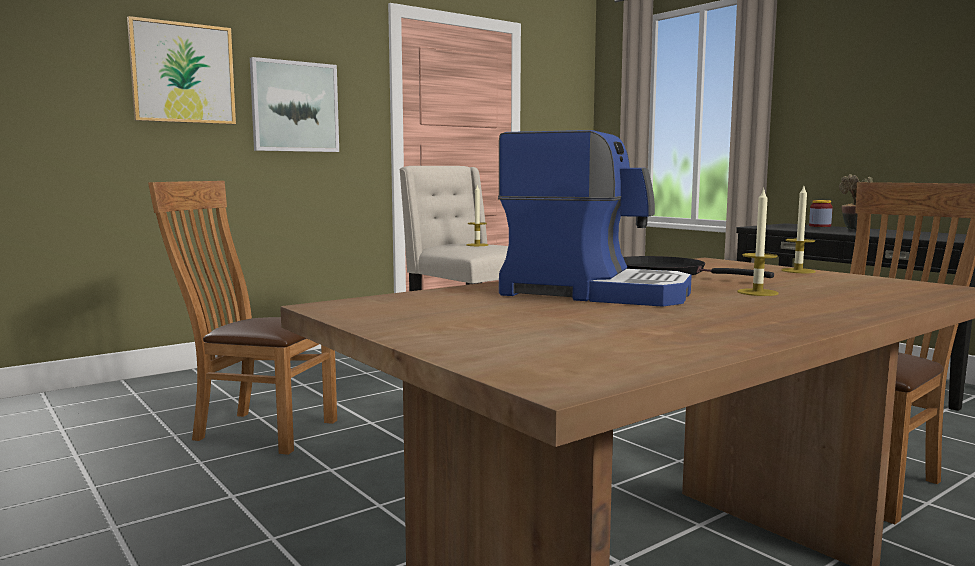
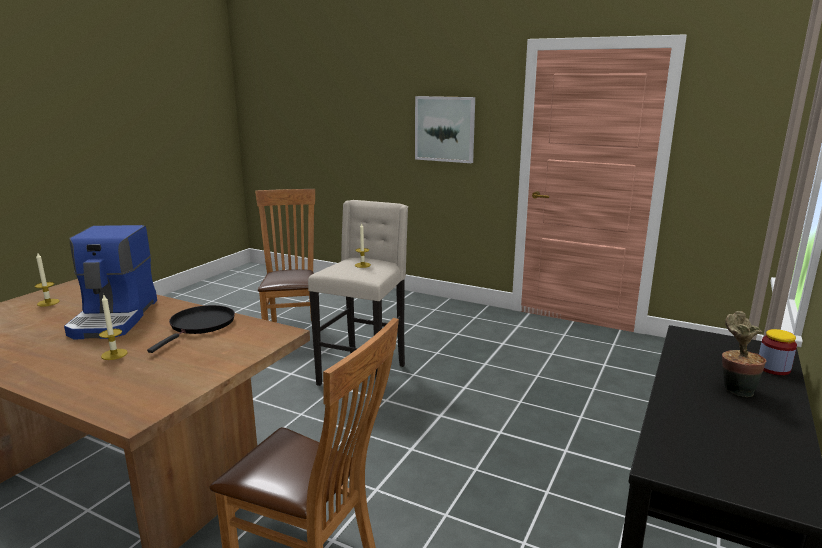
camera: 65 degrees right, 10 degrees up
(183, 73) = (379, 109): picture -> none
(798, 271) = (227, 363): candle -> candle (48, 302)

